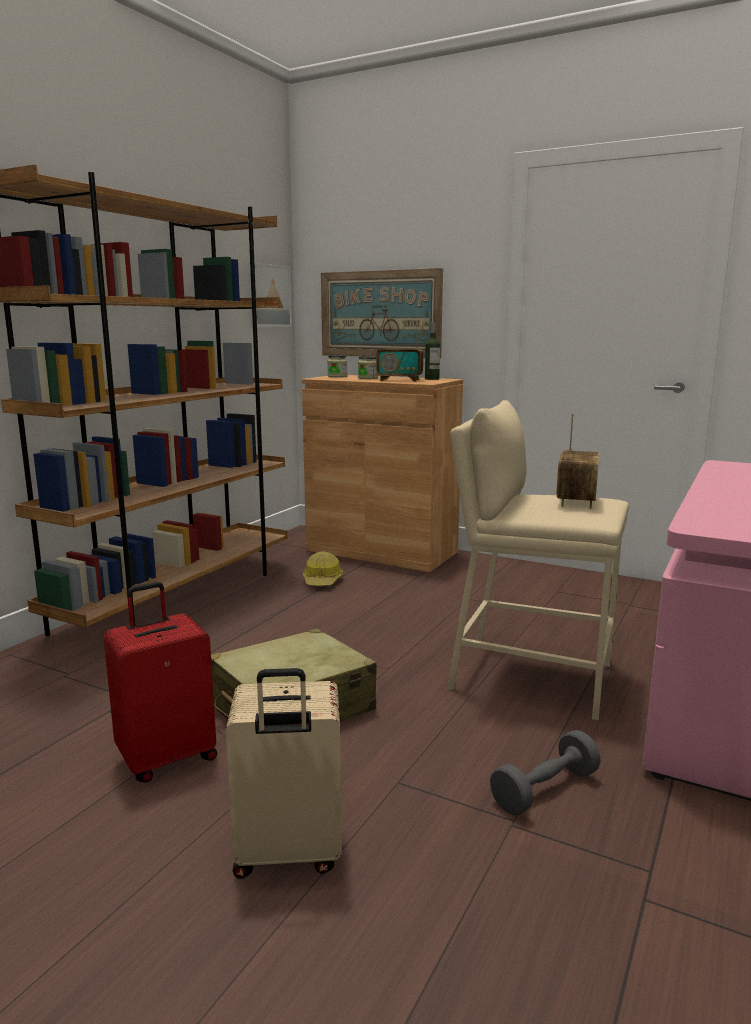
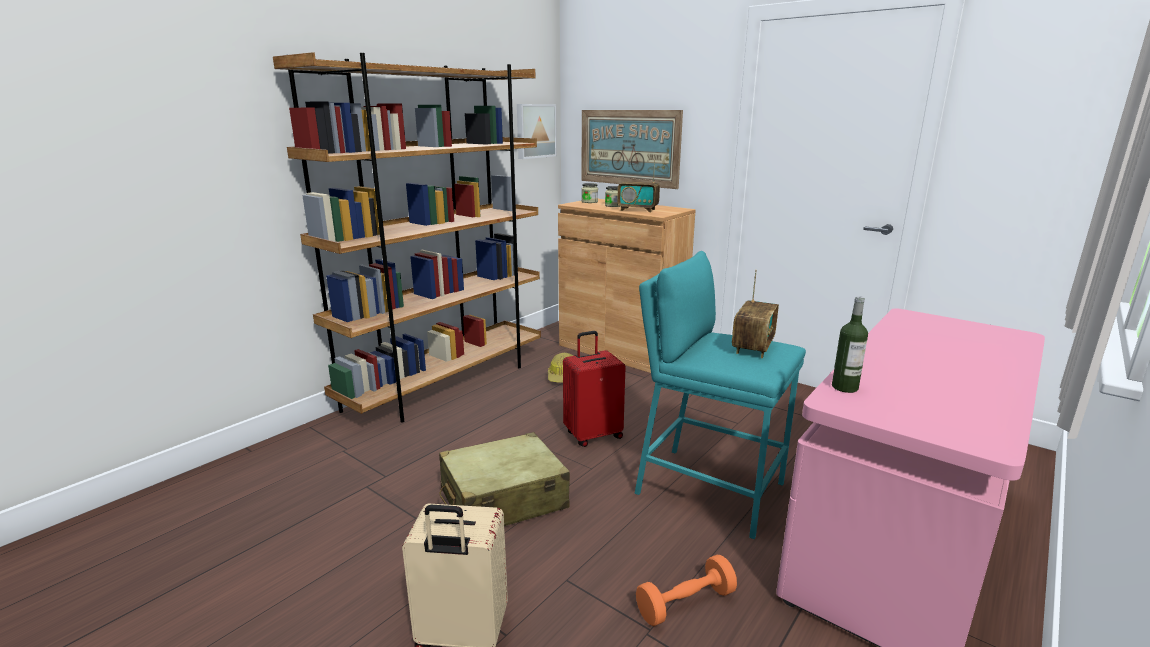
camera: 10 degrees right, 5 degrees up
(167, 758) = (397, 534): red suitcase -> red suitcase (593, 435)
(432, 379) = (667, 208): bottle -> bottle (844, 387)
(530, 676) = (709, 488): beige stool -> turquoise stool
(545, 790) = (685, 603): grey dumbbell -> orange dumbbell

